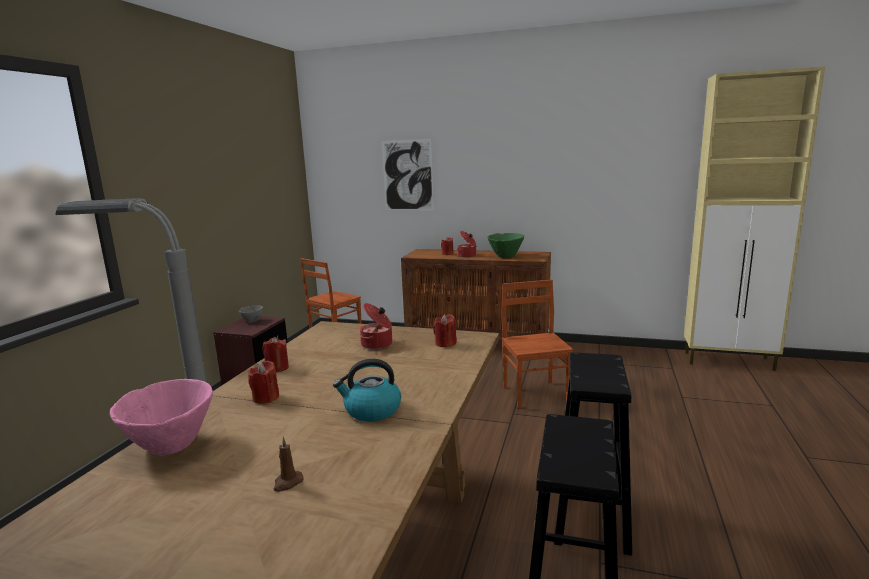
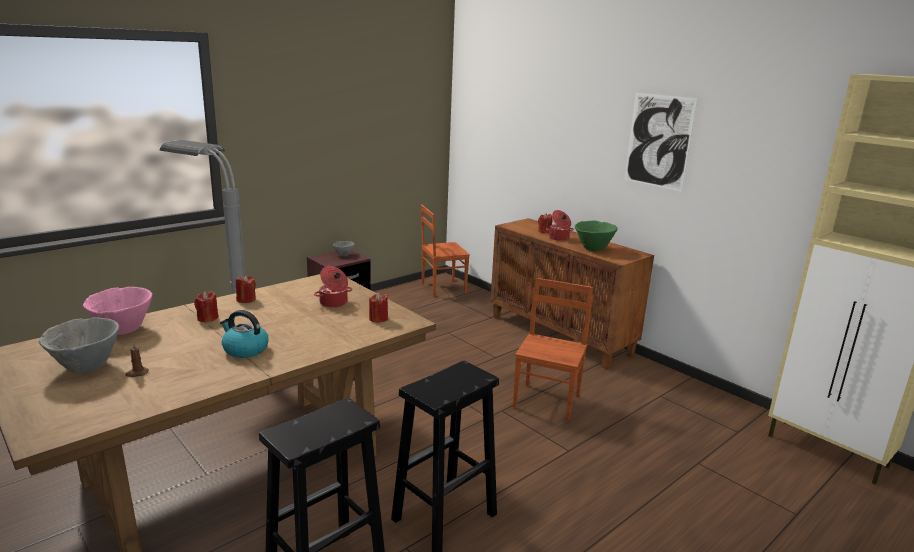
camera: 30 degrees right, 5 degrees up
(197, 506) = (86, 367): none -> grey bowl
(407, 175) = (531, 138): picture -> picture (658, 141)

